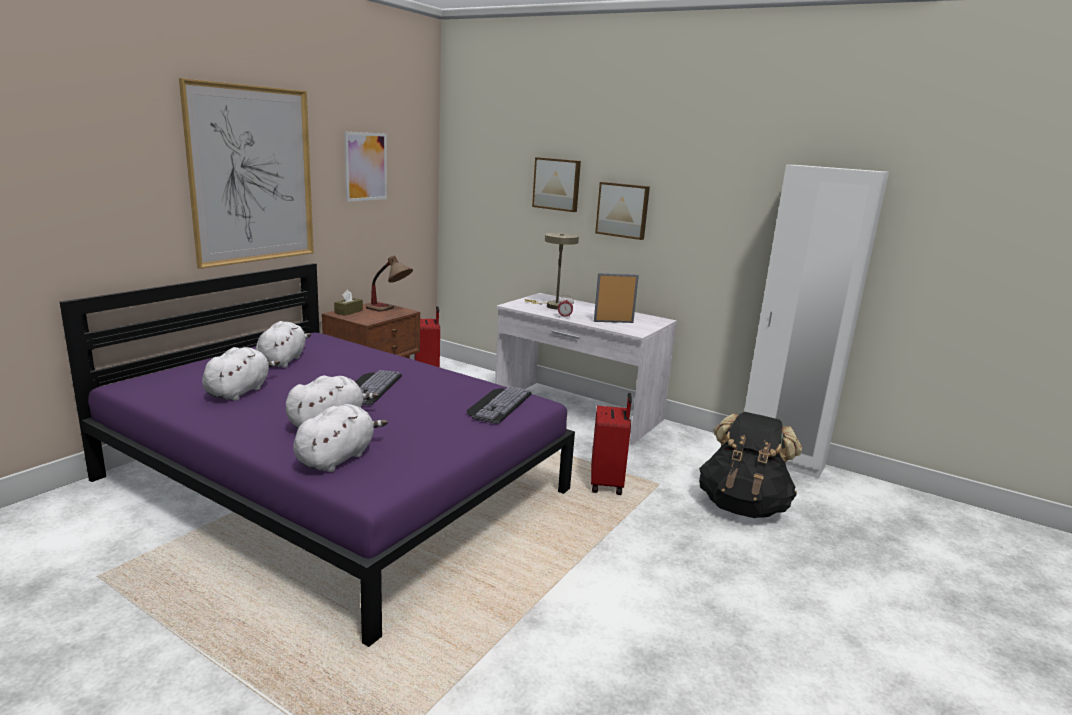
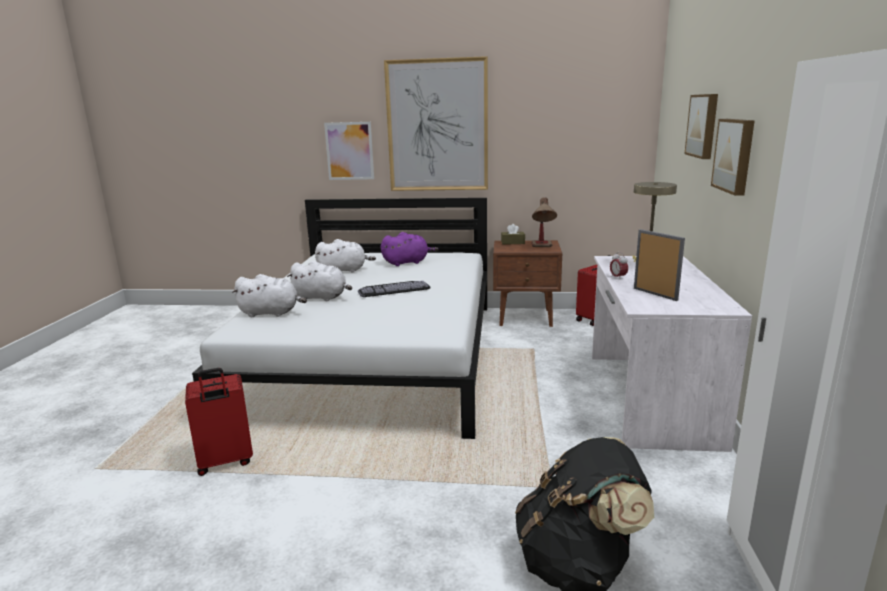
camera: 65 degrees right, 0 degrees up
(282, 361) = (407, 262): white plush toy -> purple plush toy
(336, 484) = (377, 356): purple bed -> white bed
(366, 166) = (553, 117): picture -> picture (349, 151)
(497, 404) = (419, 325): keyboard -> none
(607, 483) = (511, 456): red suitcase -> red suitcase (225, 462)

